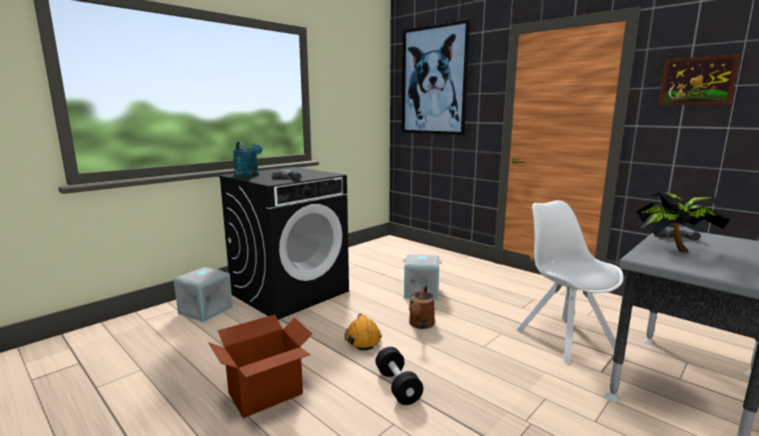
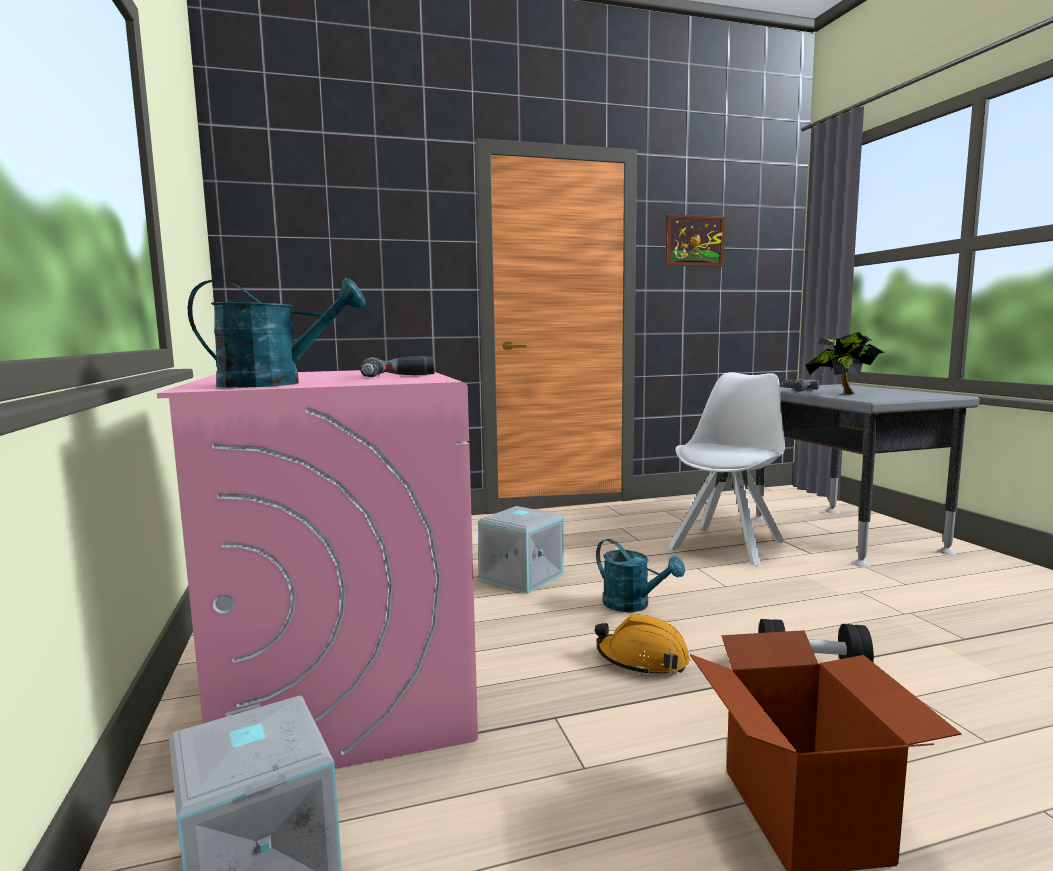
camera: 60 degrees left, 5 degrees down
(290, 292) = (346, 693): black washing machine -> pink washing machine
(421, 325) = (633, 605): brown watering can -> turquoise watering can
(433, 81) = (330, 211): picture -> none
(564, 337) = (728, 544): white chair -> white chair turned 120 degrees clockwise

